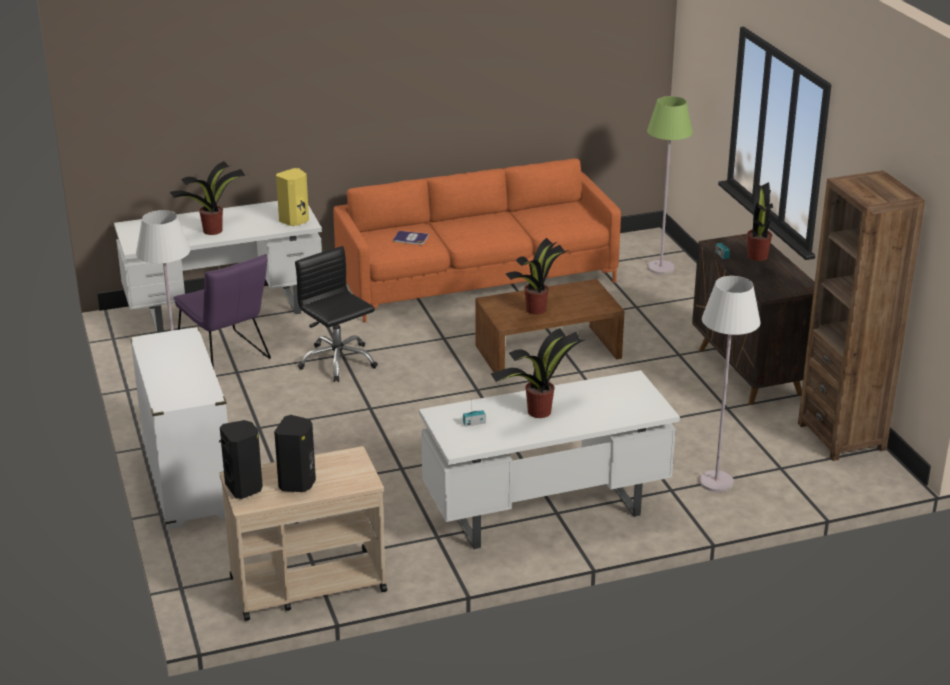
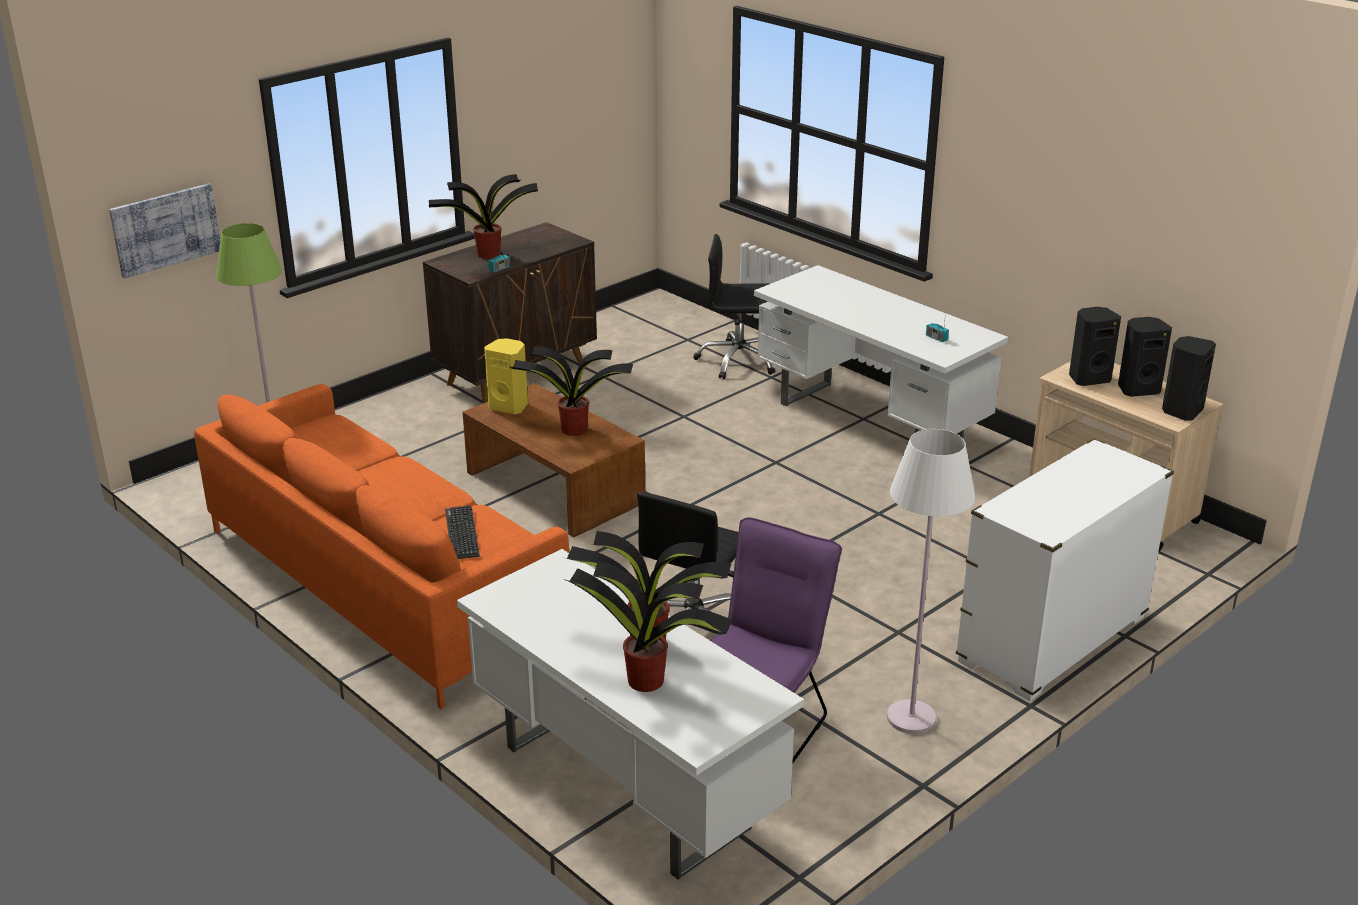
camera: 115 degrees left, 0 degrees up
(295, 221) = (557, 577): yellow speaker -> yellow speaker (509, 406)
(338, 467) = (1088, 378): none -> black speaker
(410, 238) = (462, 533): book -> keyboard
(538, 412) = (882, 316): potted plant -> potted plant (648, 681)
(694, 85) = (165, 229): none -> picture
(716, 482) = (738, 361): white floor lamp -> black office chair
(841, 436) = (609, 322): brown bookcase -> none

